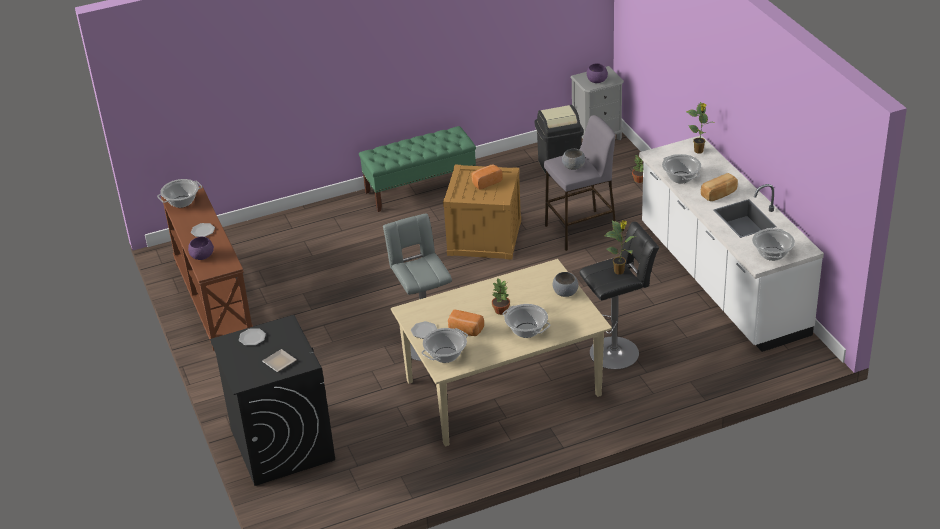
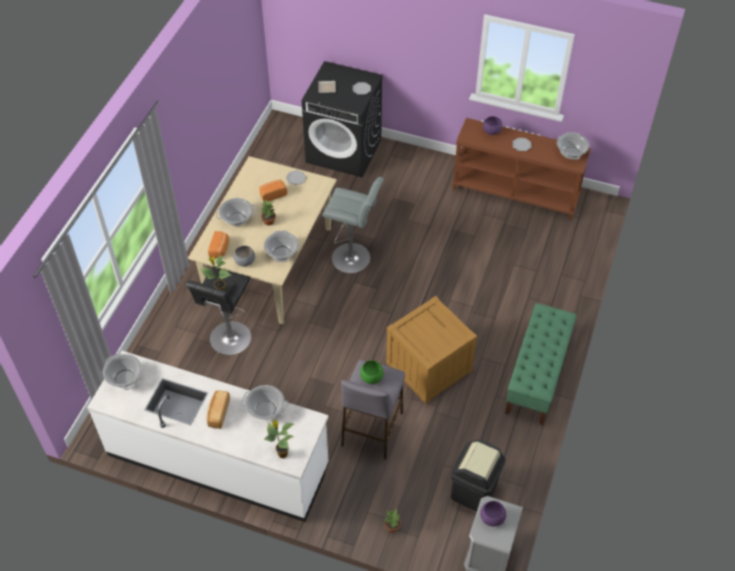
camera: 130 degrees right, 15 degrees up
(445, 355) = (263, 173): cooking pot -> cooking pot (281, 253)
(486, 182) = (433, 338): bread -> bread (220, 249)
(574, 166) = (371, 377): grey bowl -> green bowl

